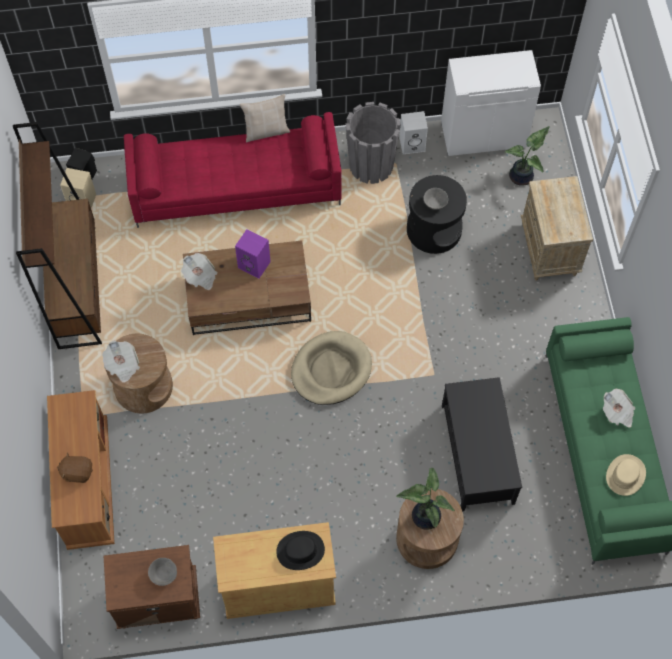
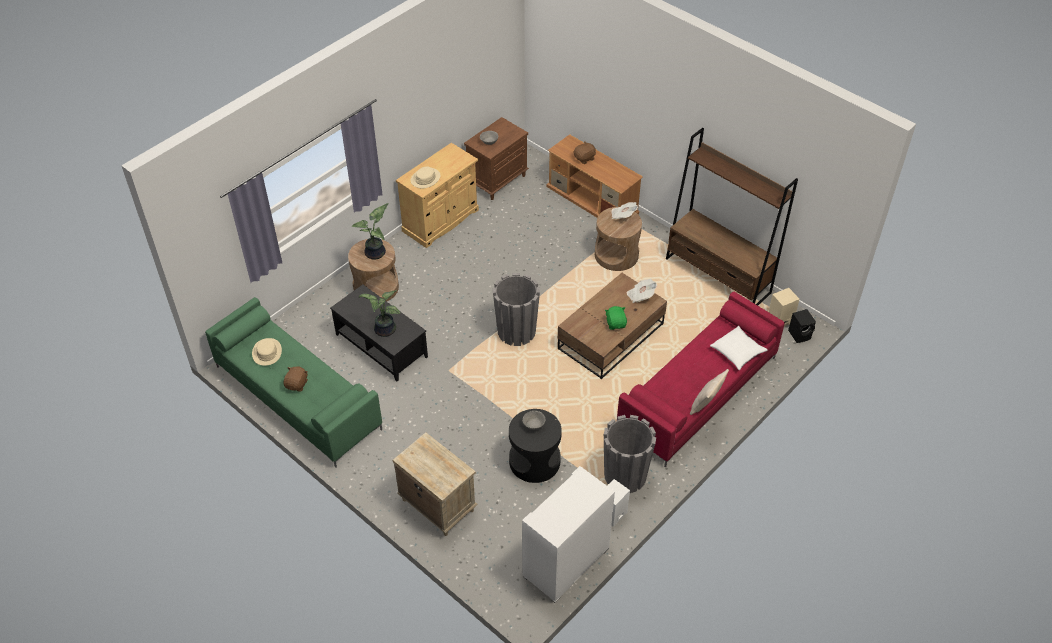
camera: 140 degrees right, 15 degrees down
(185, 155) = (737, 351): none -> white pillow
(255, 264) = (616, 323): purple speaker -> green plush toy
(300, 550) = (425, 178): black hat -> beige hat
(331, 370) = (516, 331): beige dog bed -> grey planter
(522, 177) = (504, 549): potted plant -> potted plant (383, 330)
(617, 412) = (297, 384): newspaper -> brown plush toy

